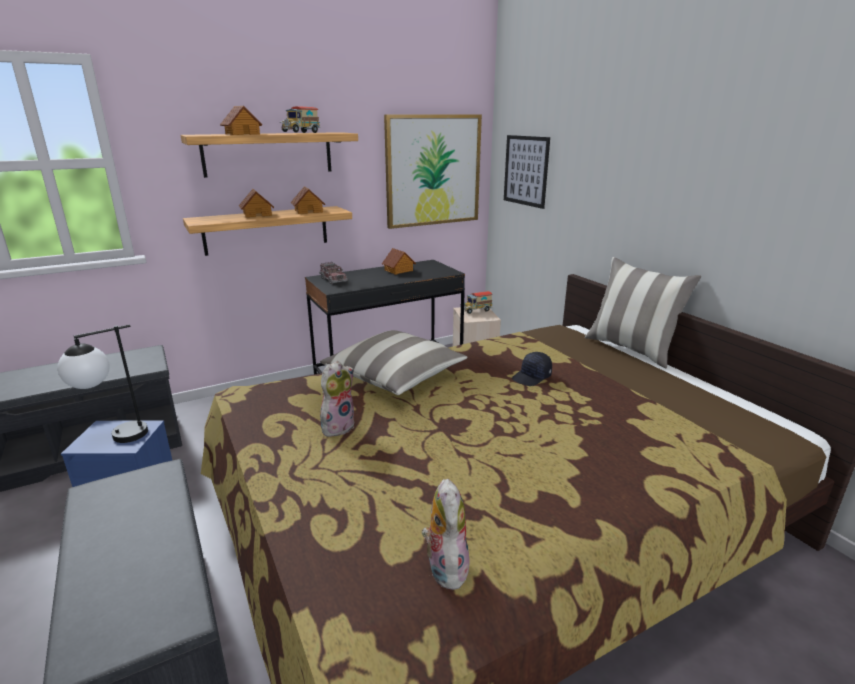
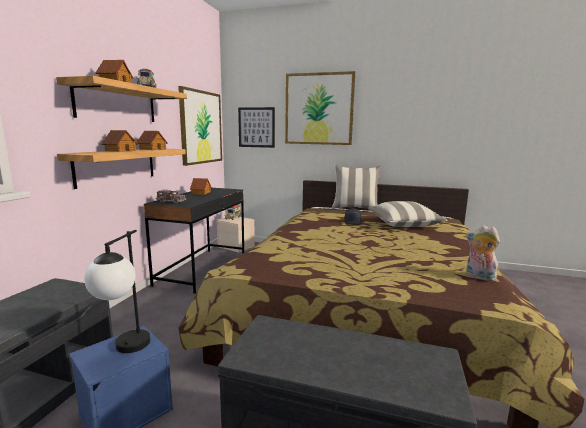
camera: 45 degrees left, 10 degrees down
(337, 426) = (328, 259): plush toy -> none
(395, 377) = (299, 237): pillow -> pillow (403, 224)
(610, 145) = (319, 109): none -> picture

